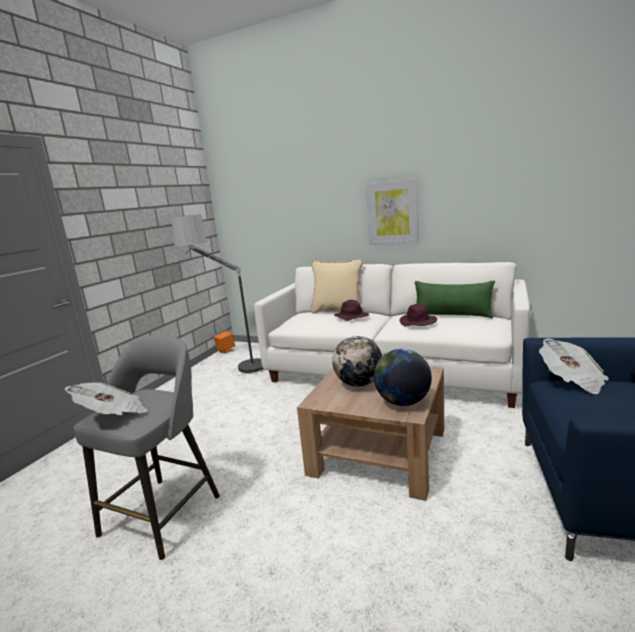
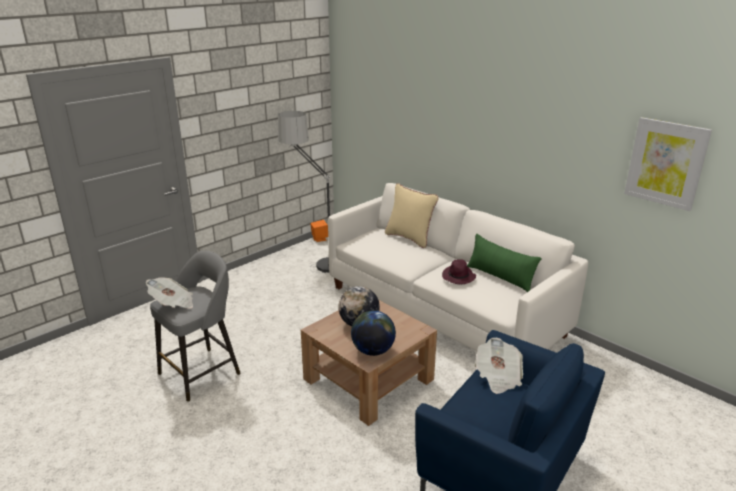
camera: 20 degrees right, 10 degrees up
(351, 317) = (409, 252): purple hat -> none
(392, 212) = (483, 153): picture -> picture (666, 163)

